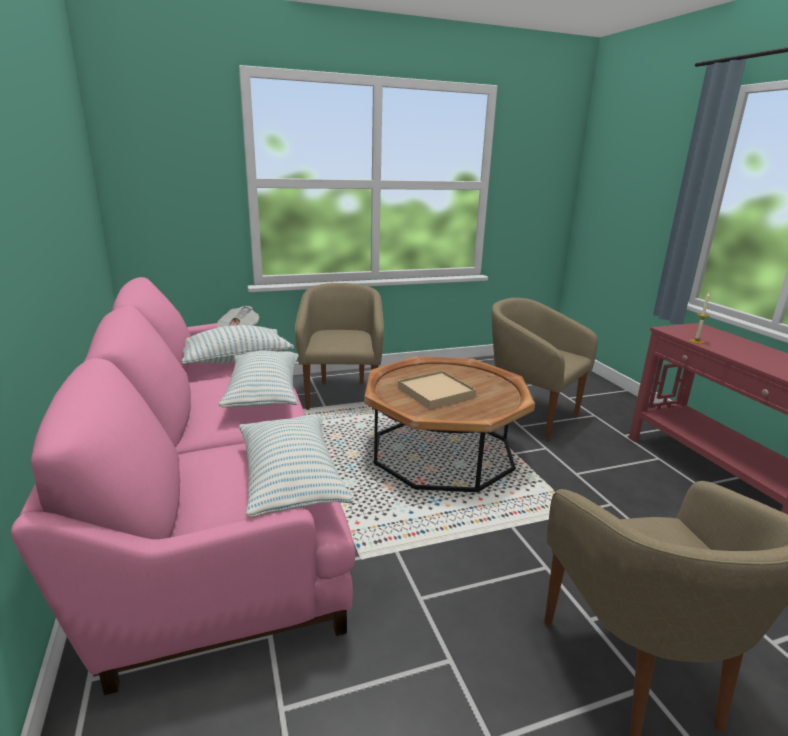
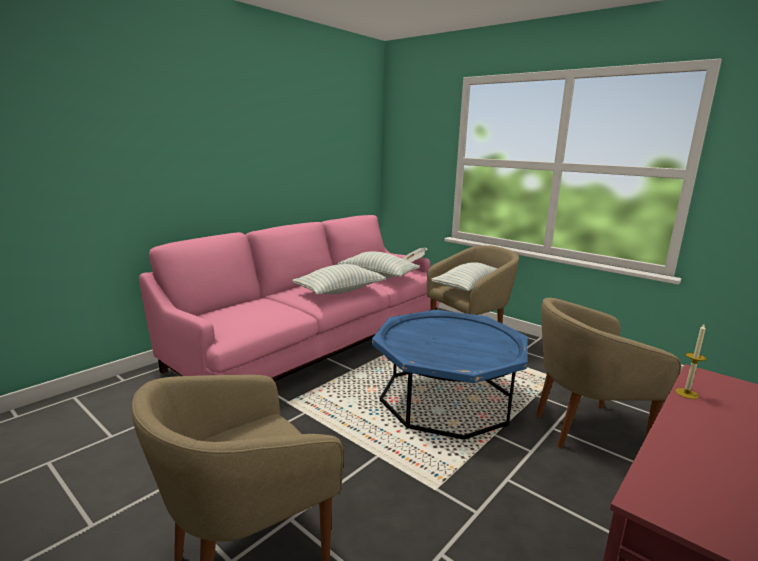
camera: 60 degrees right, 5 degrees down
(290, 480) = (252, 321): pillow -> pillow (469, 288)
(436, 392) = (439, 338): beige tray -> none
(442, 452) = (446, 399): brown coffee table -> blue coffee table
(529, 415) = (583, 429): beige armchair -> beige armchair turned 105 degrees counterclockwise

